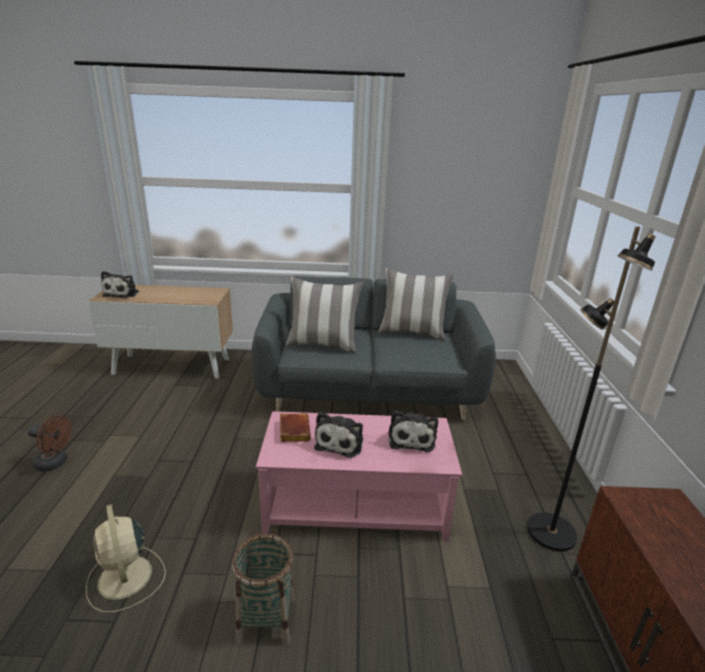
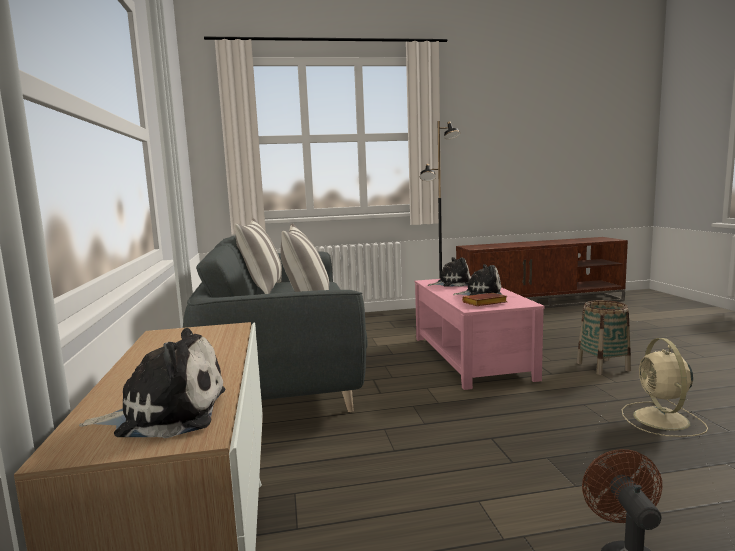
camera: 100 degrees left, 15 degrees down
(125, 579) = (662, 420): beige fan -> beige fan turned 135 degrees clockwise

